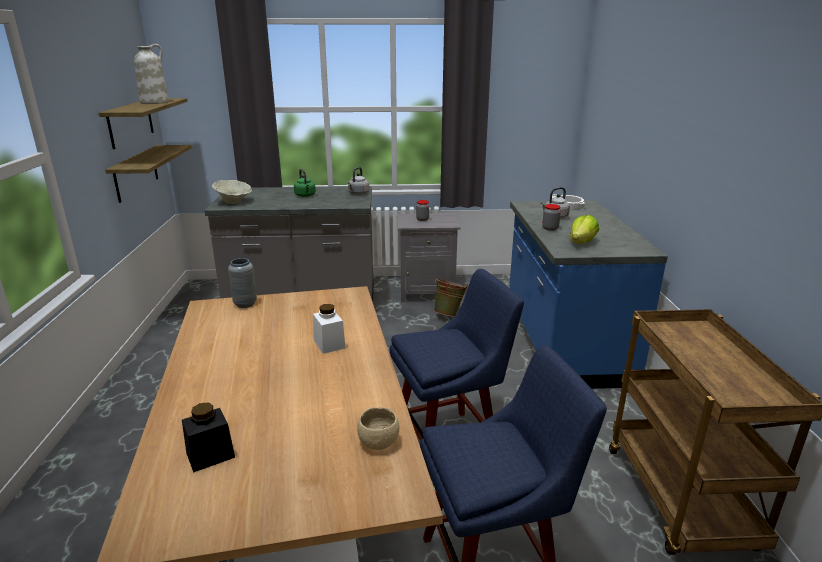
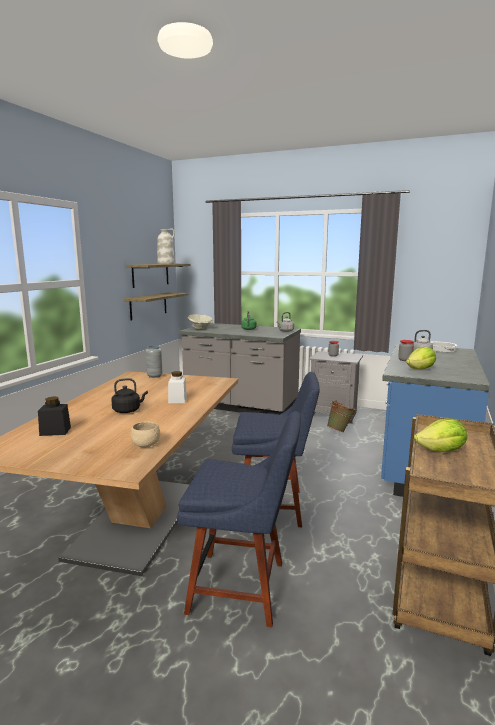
camera: 25 degrees right, 10 degrees down
(280, 382) = (128, 410): none -> black kettle
(694, 357) = (441, 451): none -> lettuce

